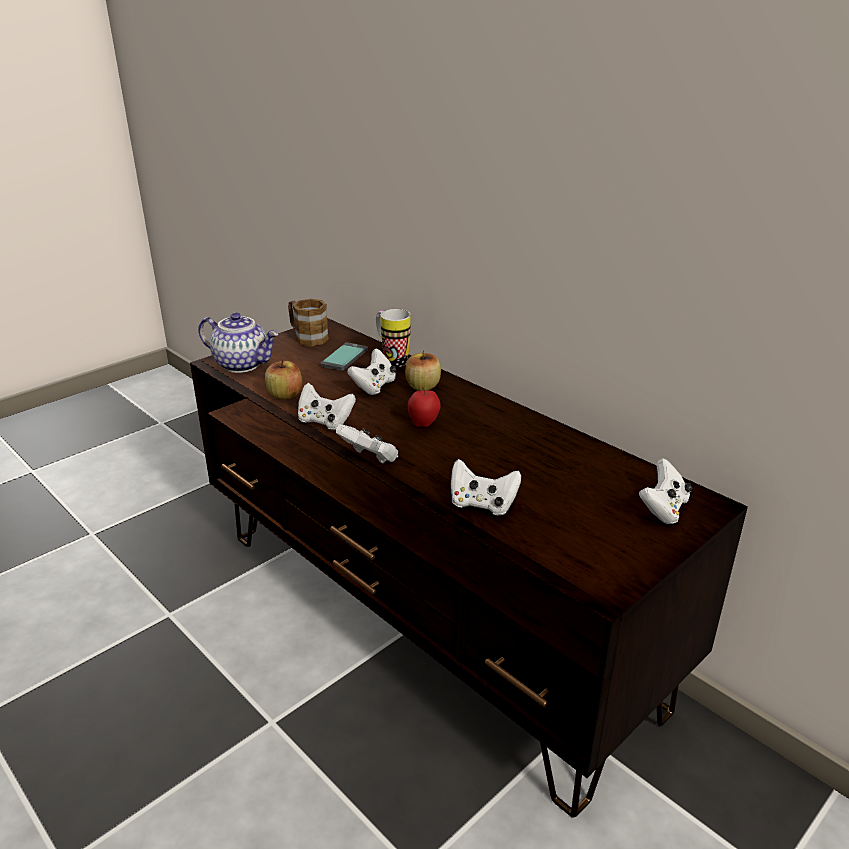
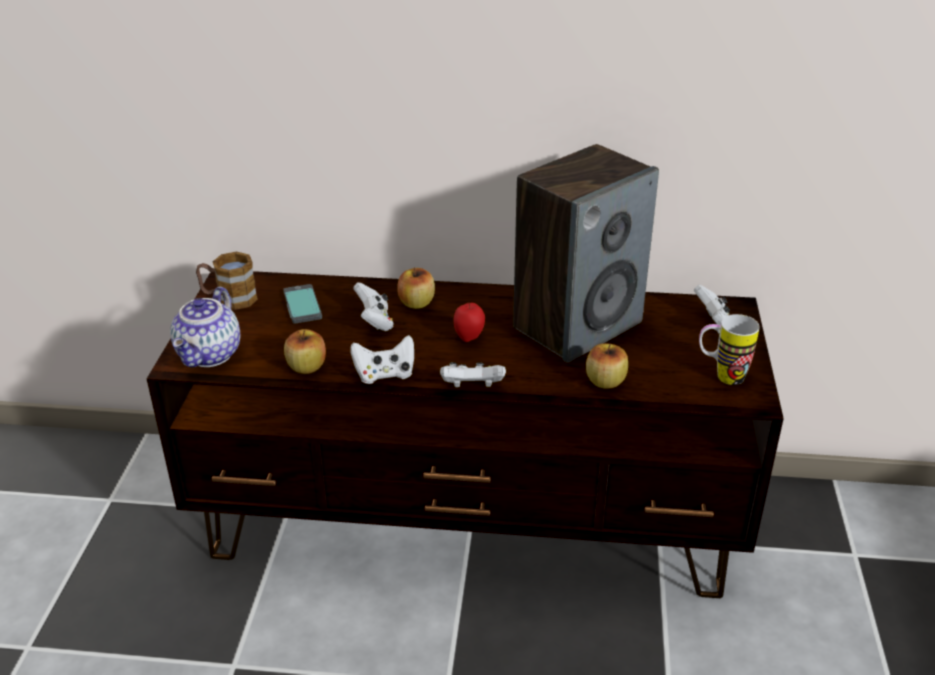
camera: 40 degrees left, 5 degrees up
(243, 364) = (210, 355): teapot -> teapot turned 120 degrees clockwise
(391, 360) = (350, 289): mug -> mug (721, 376)
(482, 504) = (605, 381): white game controller -> apple
(526, 453) = (577, 325): none -> speaker

